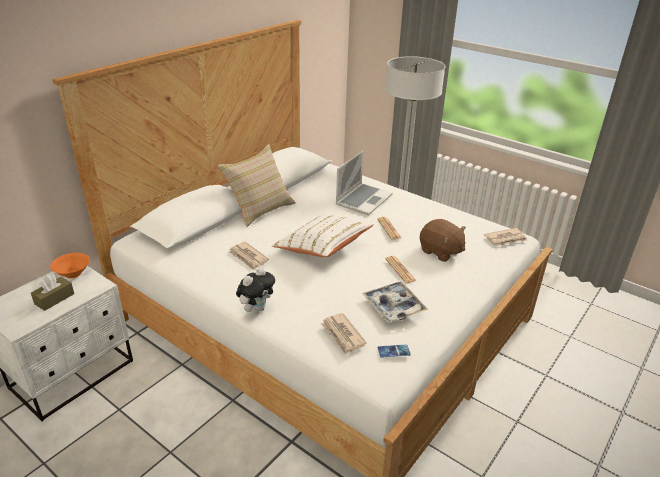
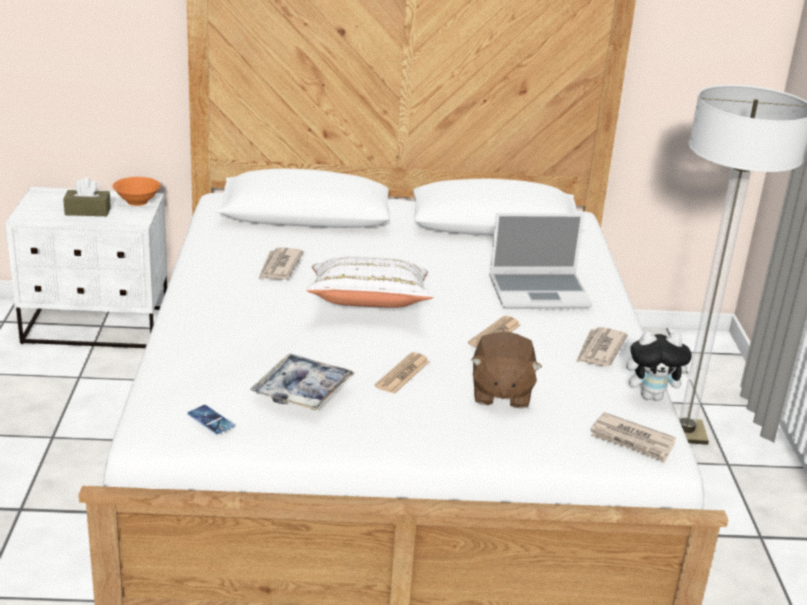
camera: 50 degrees right, 5 degrees down
(256, 309) = (187, 308): plush toy -> plush toy (652, 396)
(260, 209) = (396, 236): beige pillow -> none
(342, 335) = (198, 374): newspaper -> newspaper (599, 350)

